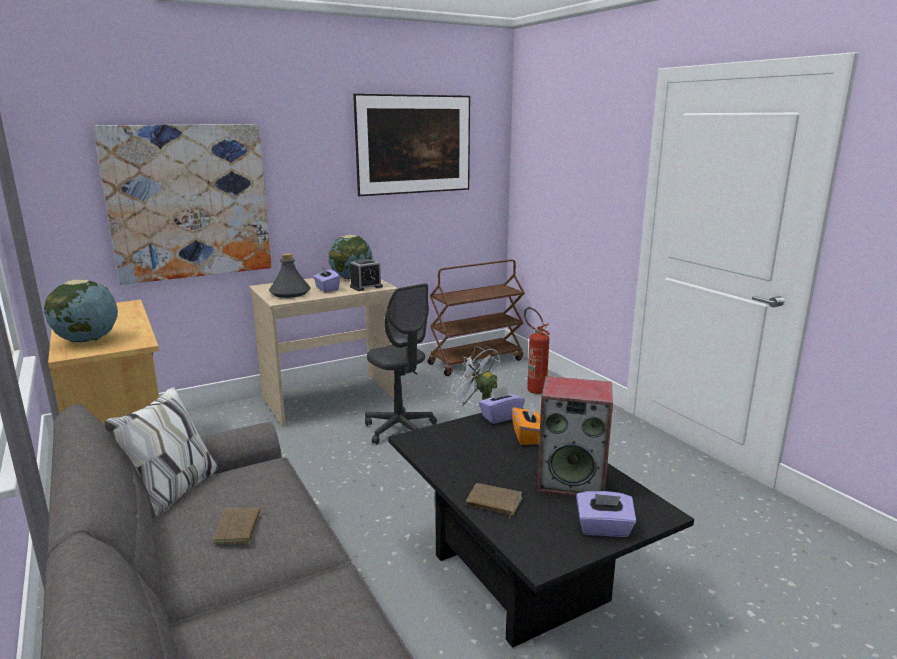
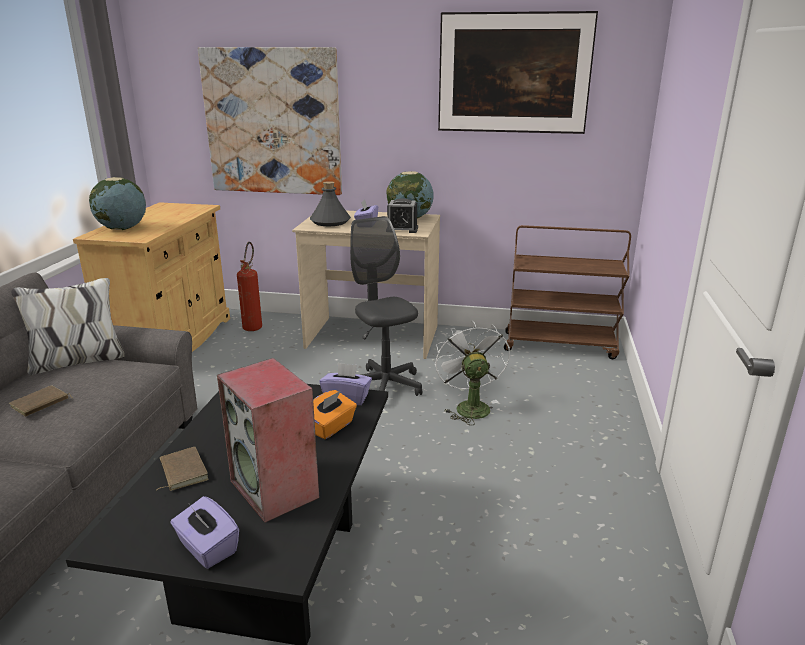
camera: 40 degrees right, 5 degrees up
(400, 429) = (385, 386): grey office chair -> grey office chair turned 150 degrees clockwise
(533, 388) = (579, 395): fire extinguisher -> fire extinguisher (254, 325)

